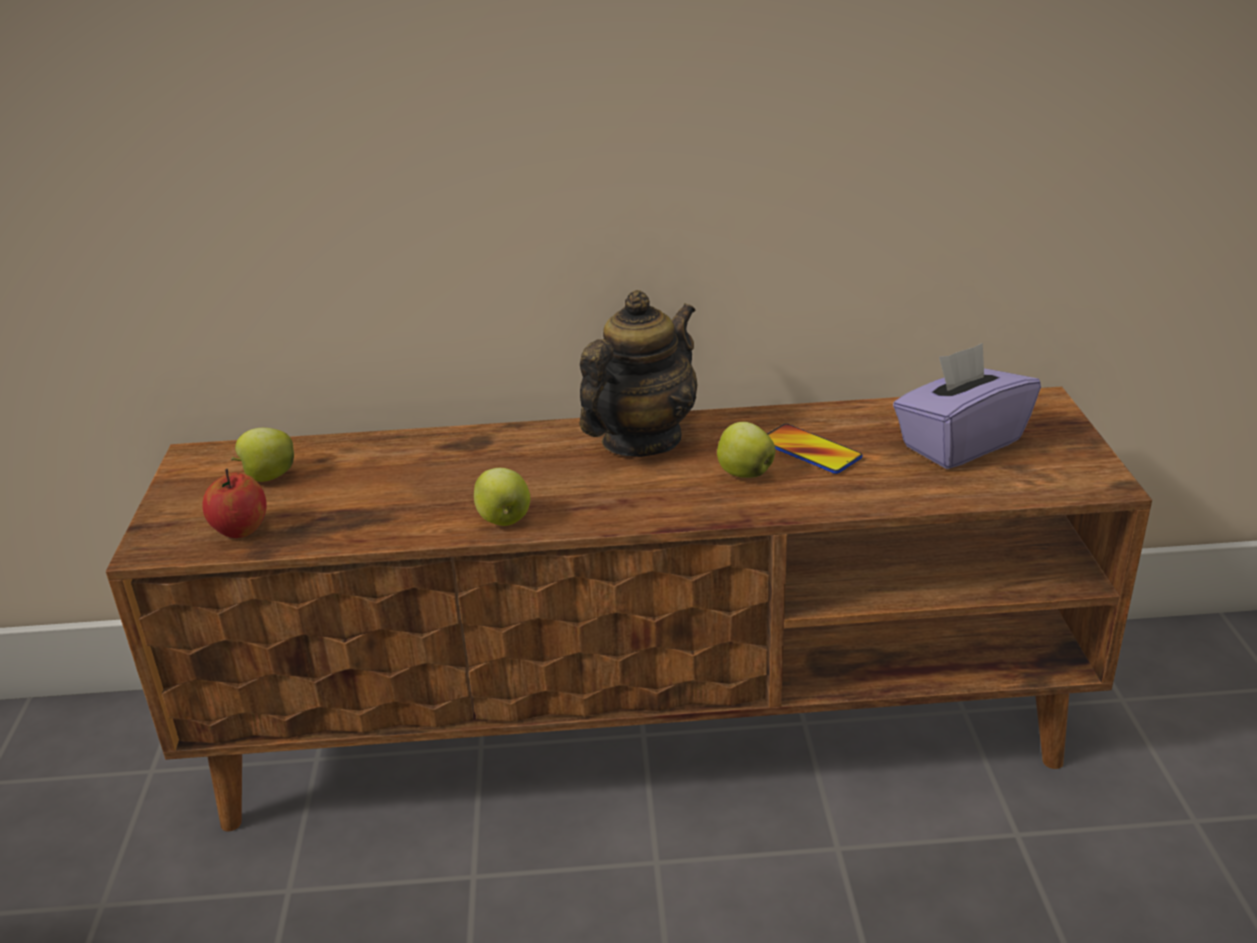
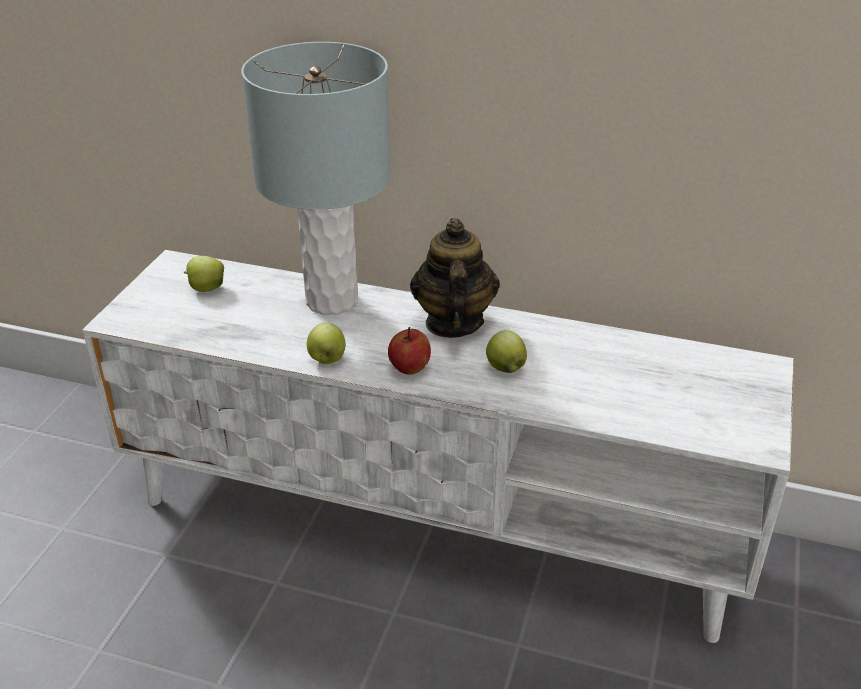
camera: 20 degrees right, 5 degrees up
(241, 530) = (169, 323): apple -> apple (409, 368)
(459, 452) = (331, 301): none -> grey table lamp
(640, 440) = (453, 322): teapot -> teapot turned 60 degrees counterclockwise
(643, 730) = (434, 520): brown tv stand -> white tv stand
(809, 451) = (563, 362): phone -> none
(960, 443) = (677, 385): purple tissue box -> none

